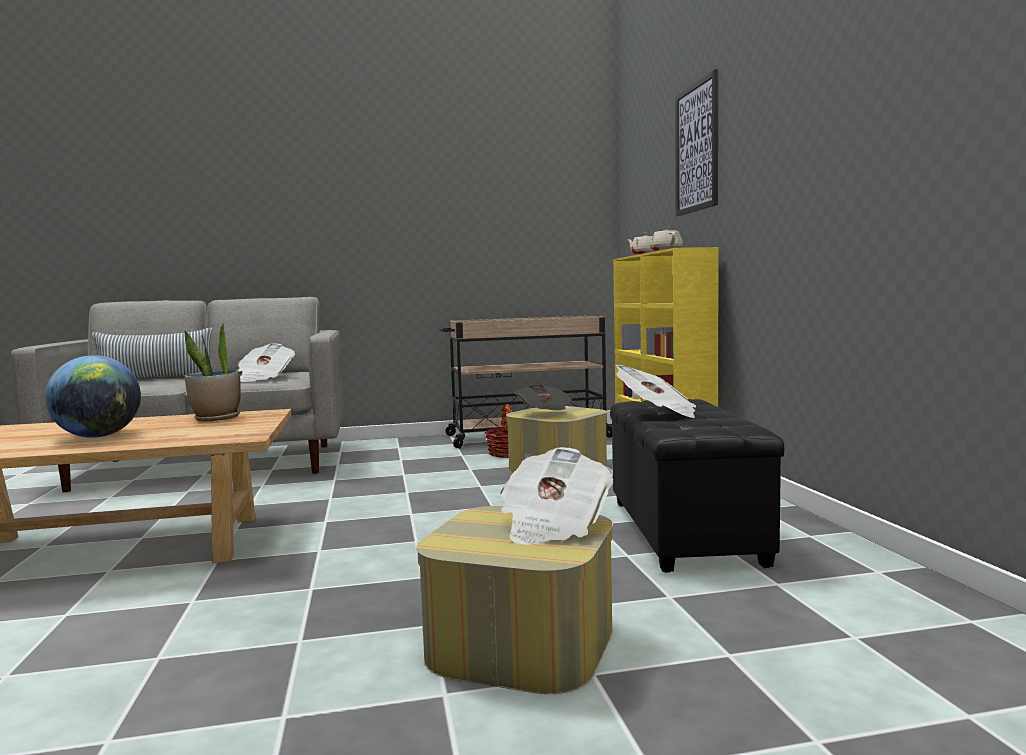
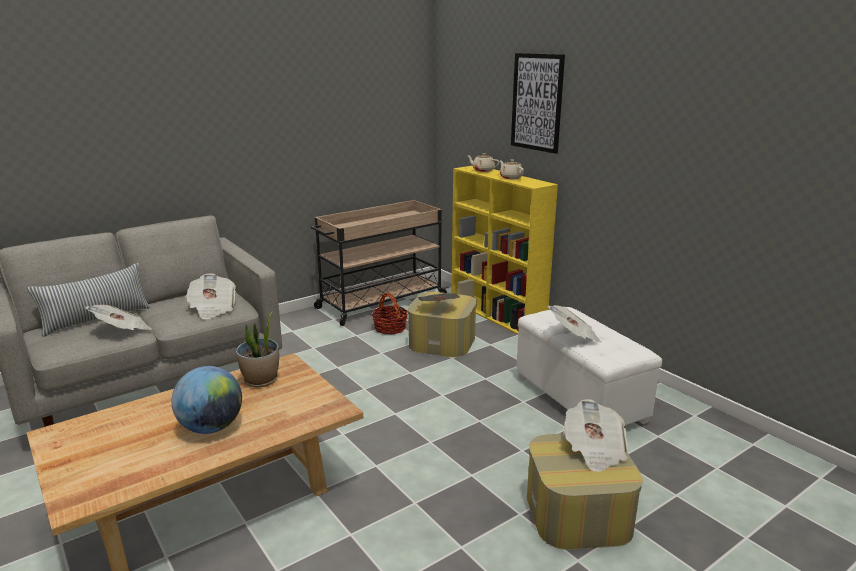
camera: 25 degrees left, 15 degrees up
(158, 384) = (123, 331): none -> newspaper
(686, 532) = (580, 399): black ottoman -> white ottoman

